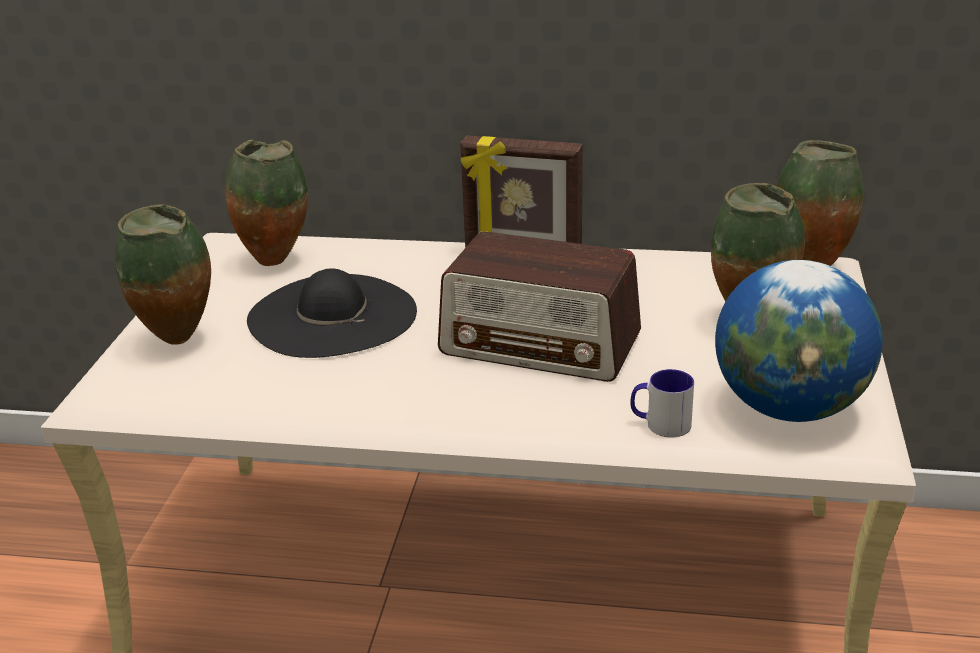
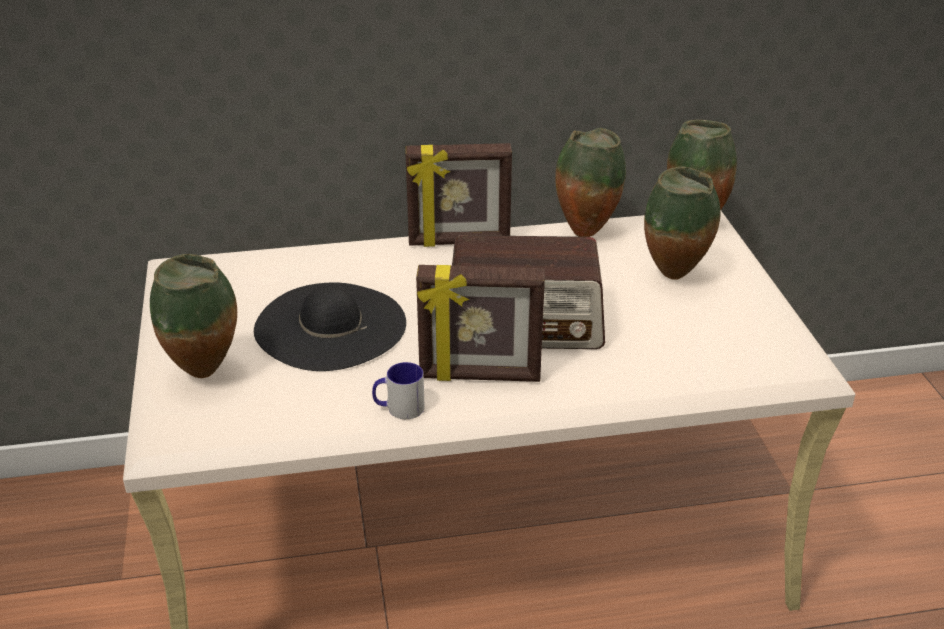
camera: 20 degrees left, 5 degrees up
(275, 261) = (242, 280): vase -> vase (585, 232)
(456, 388) = (480, 376): none -> picture frame
(660, 424) = (657, 379): mug -> mug (399, 408)
(790, 408) = (743, 348): globe -> none

